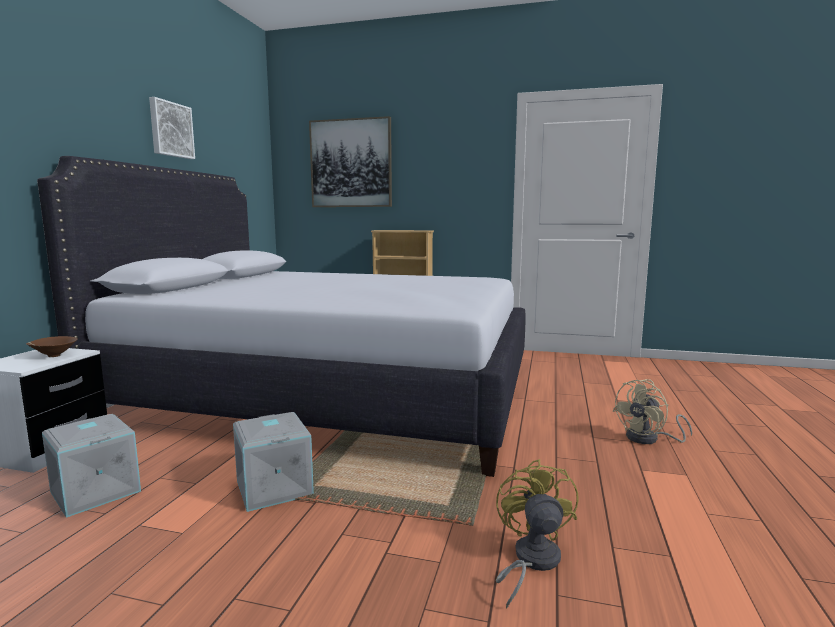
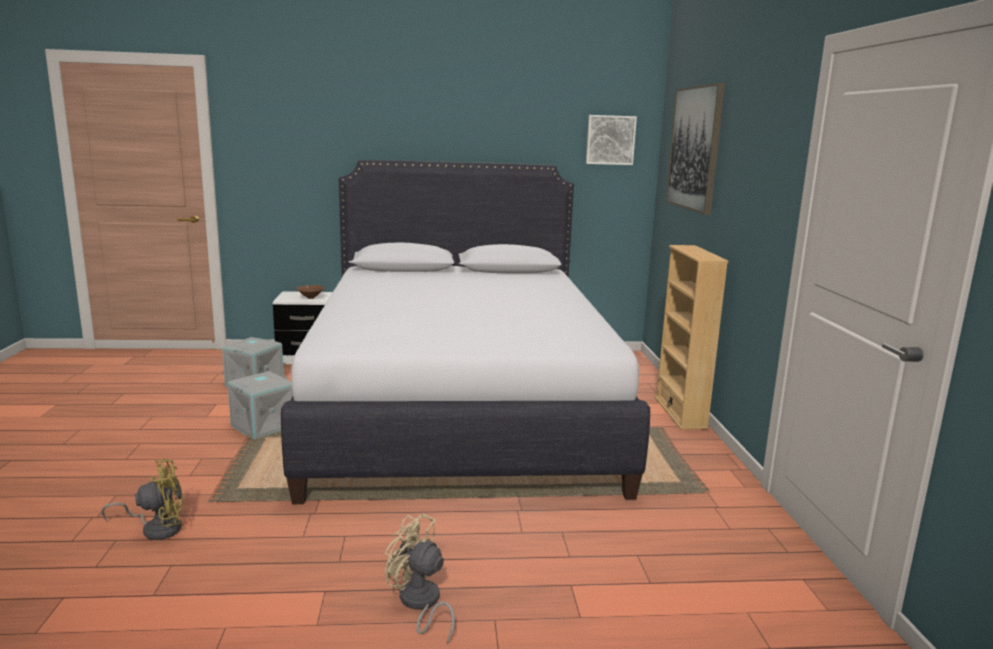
camera: 70 degrees right, 5 degrees up
(170, 129) = (484, 123): picture -> picture (610, 140)

